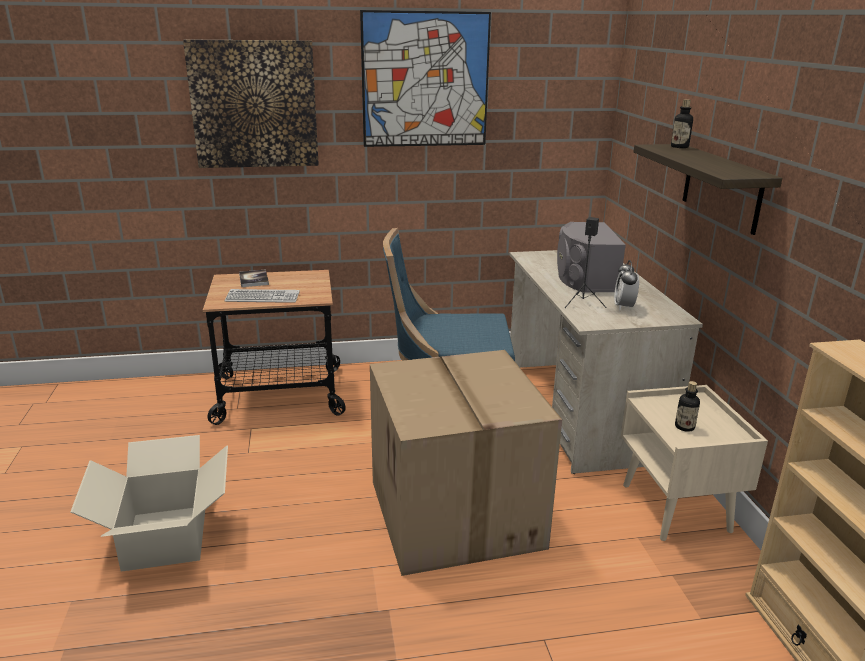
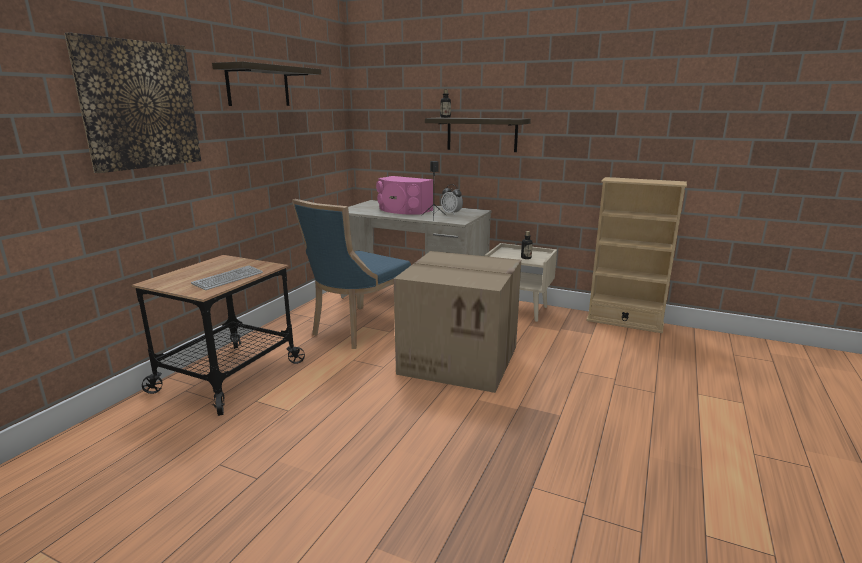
camera: 55 degrees left, 5 degrees down
(166, 537) = (349, 475): cardboard box -> none
(253, 279) = (182, 275): book -> none
(425, 80) = (258, 86): picture -> shelf
(584, 278) = (403, 210): grey speaker -> pink speaker

